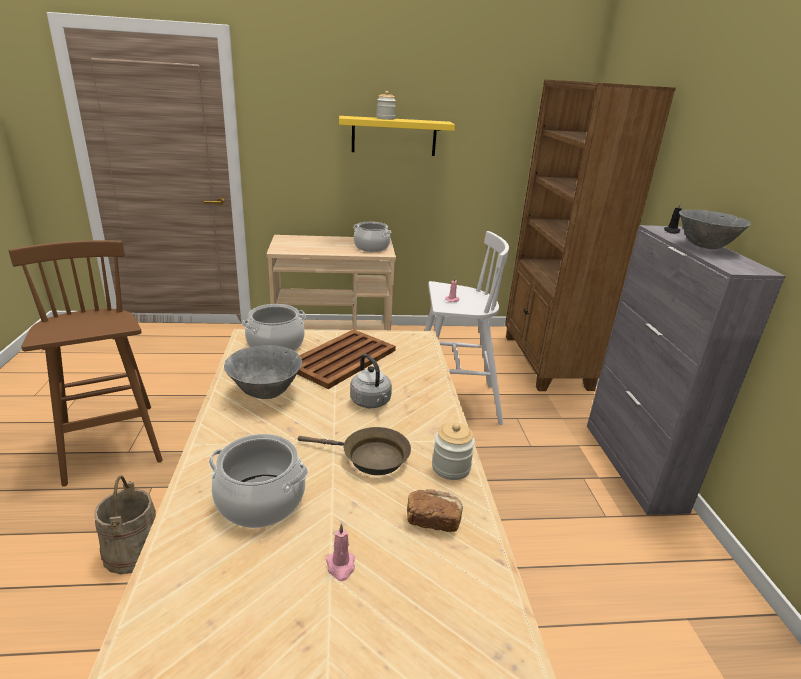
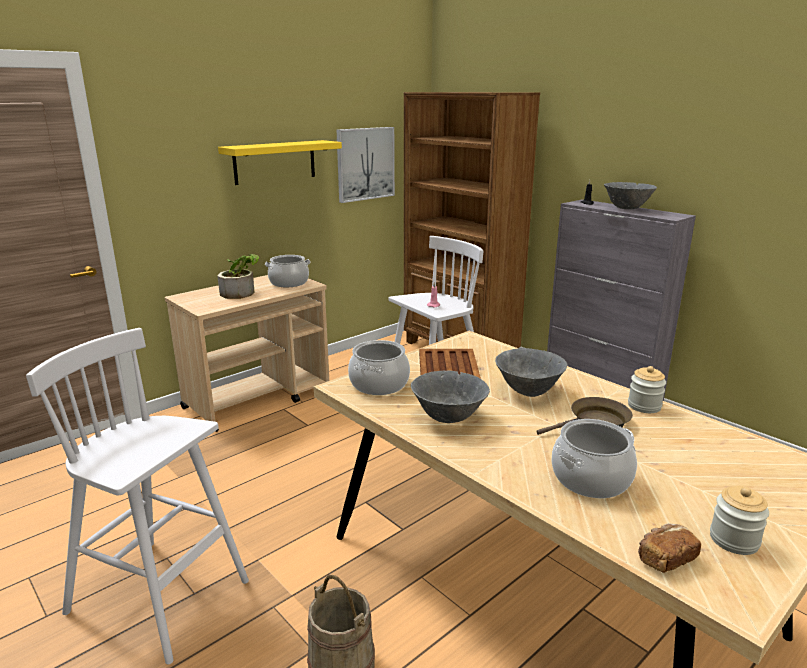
camera: 35 degrees left, 5 degrees down
(111, 444) = (161, 598): brown stool -> white stool
(325, 245) = (241, 292): none -> potted plant
(341, 566) = (698, 483): pink candle -> none
(371, 402) = (528, 392): grey kettle -> grey bowl
(385, 118) = (271, 144): jar -> jar (734, 540)
(433, 520) = (689, 436): bread -> bread (665, 558)
(496, 151) = (365, 164): none -> picture

